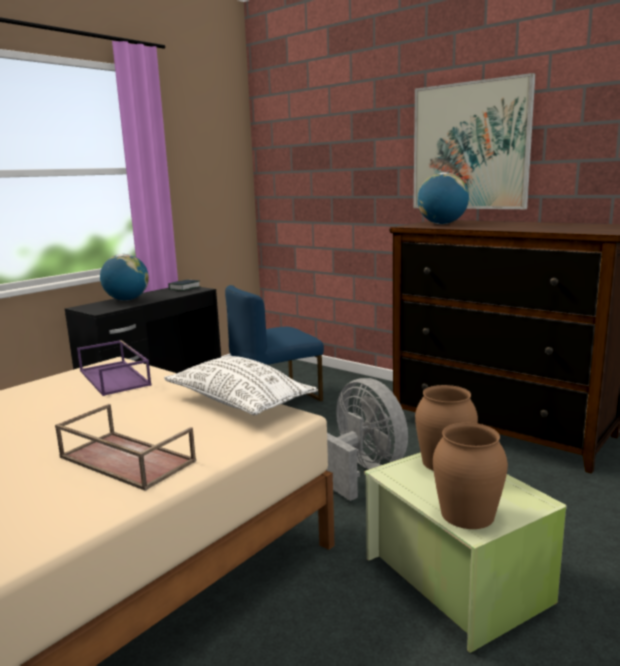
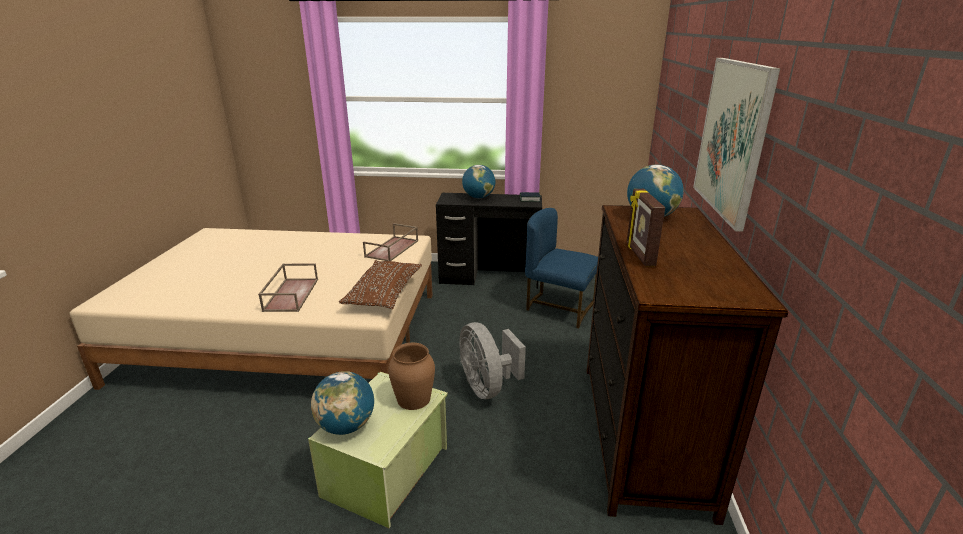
camera: 55 degrees right, 10 degrees up
(115, 378) = (392, 249): purple tray -> brown tray
(239, 402) = (384, 293): white pillow -> brown pillow
(363, 472) = (487, 387): grey fan -> grey fan turned 135 degrees clockwise
(468, 514) = (346, 426): brown vase -> globe
(523, 229) = (639, 255): none -> picture frame

